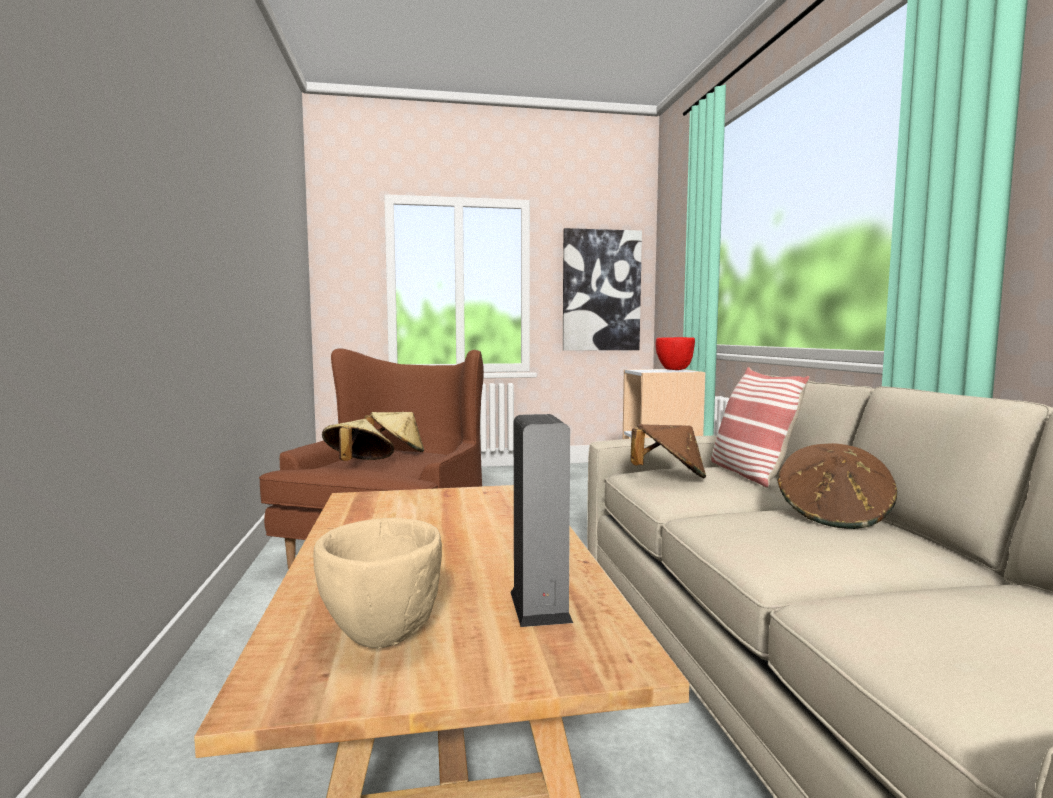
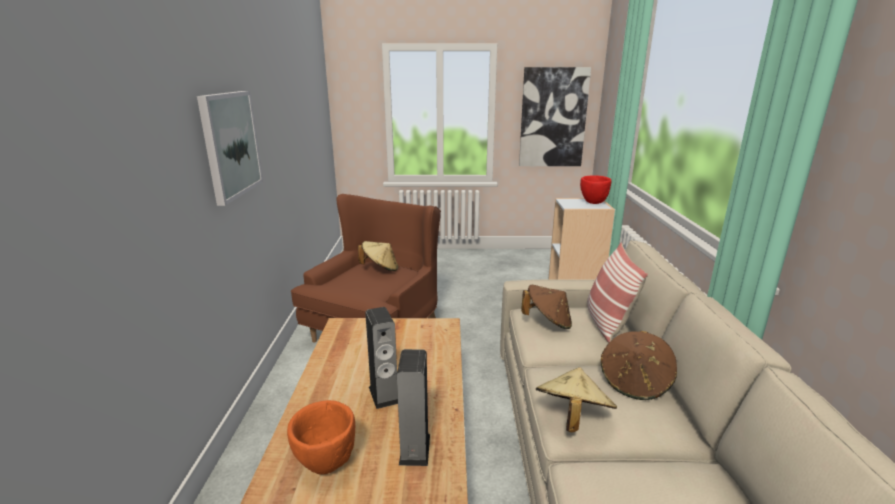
camera: 10 degrees right, 15 degrees up
(191, 214) = (230, 144): none -> picture
(358, 465) = (351, 284): beige hat -> beige hat (572, 418)
(383, 637) = (326, 464): beige bowl -> orange bowl
(456, 555) = (384, 395): none -> speaker

